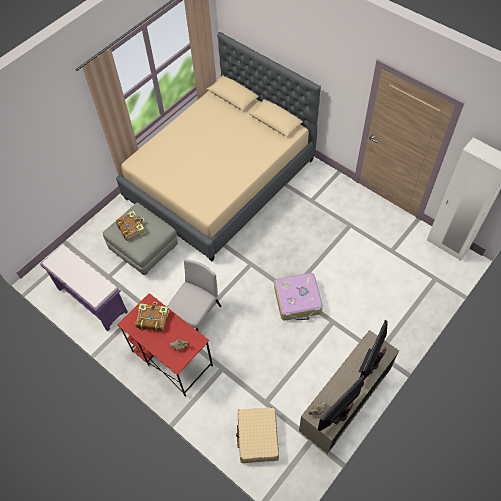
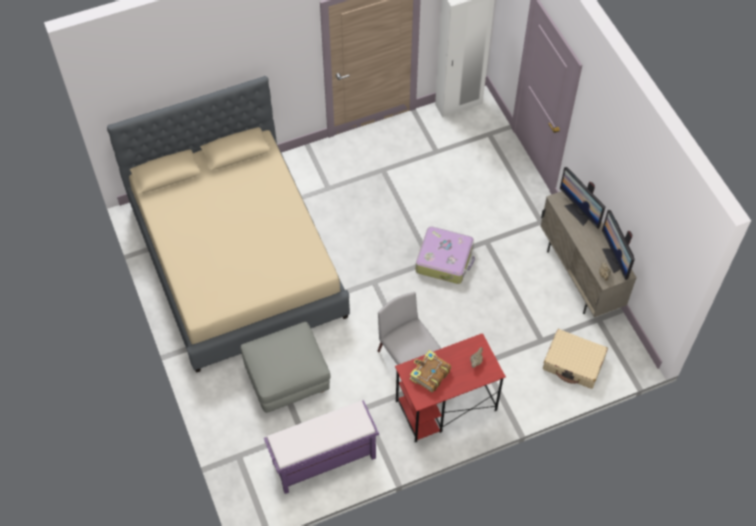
camera: 65 degrees left, 0 degrees up
(131, 228) = (280, 361): book -> none

